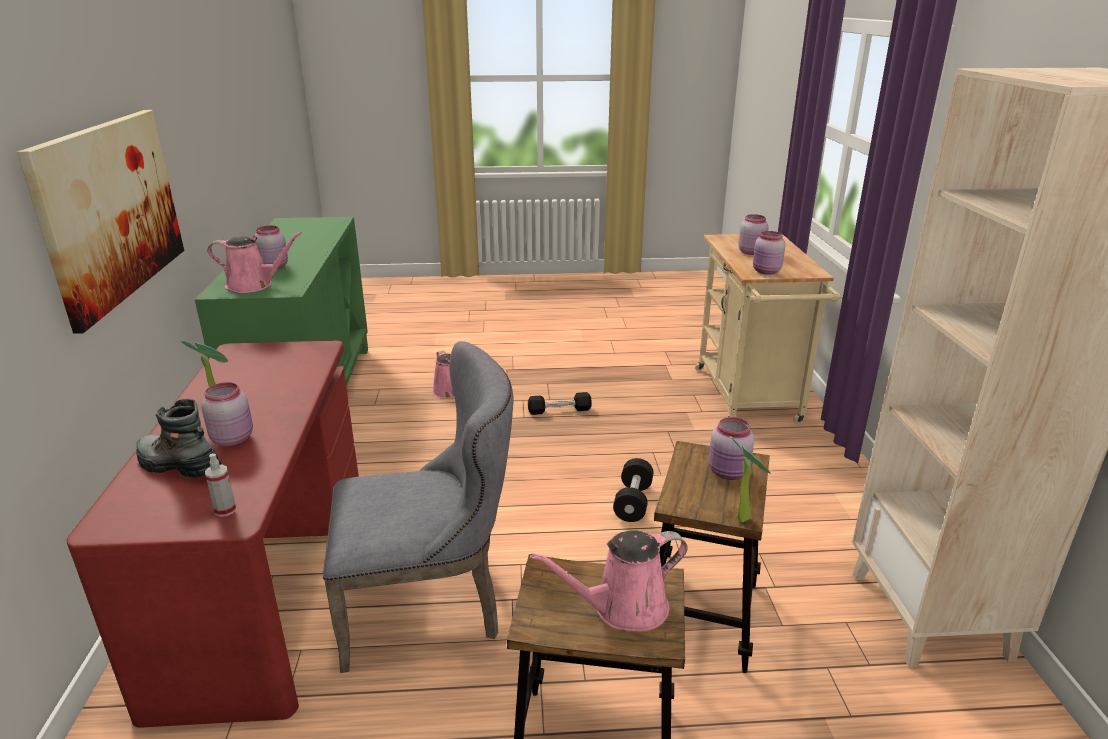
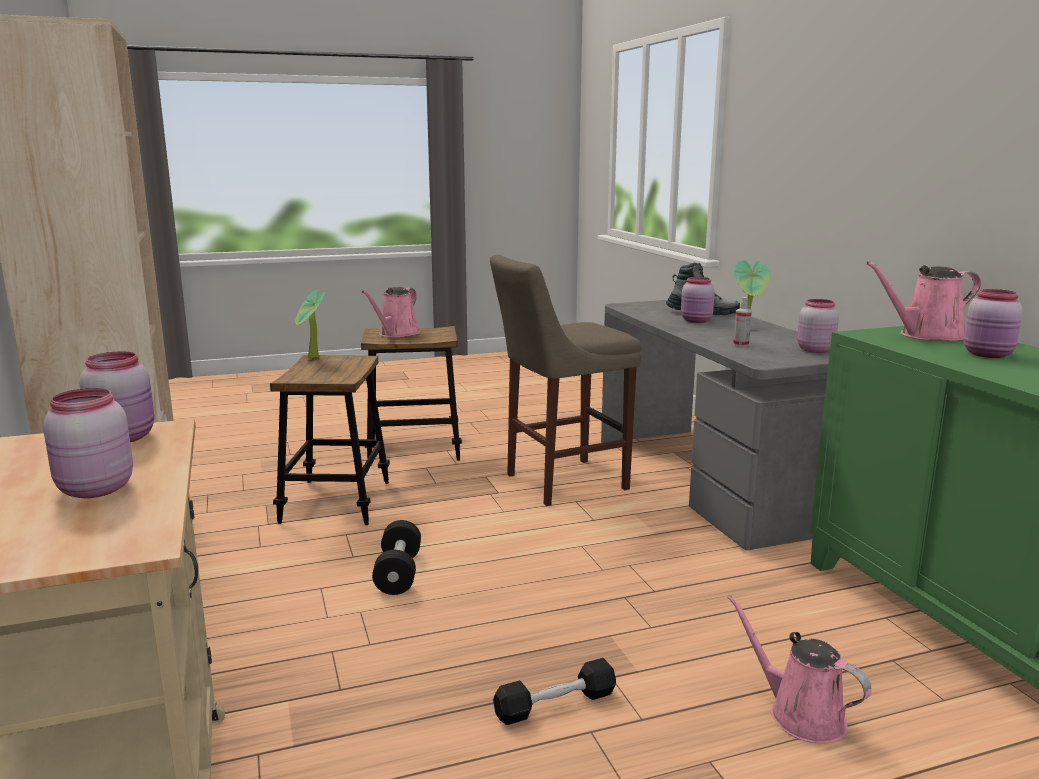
camera: 165 degrees right, 10 degrees down
(111, 210) = (885, 175): picture -> none
(225, 510) = (636, 306): spray bottle -> spray bottle (741, 345)
(267, 577) = (710, 480): red desk -> grey desk
(431, 606) = (560, 482): grey chair -> beige stool
(623, 608) = (396, 334): pink watering can -> pink watering can turned 150 degrees clockwise
(729, 473) = (313, 373): pink jar -> pink jar (814, 350)

